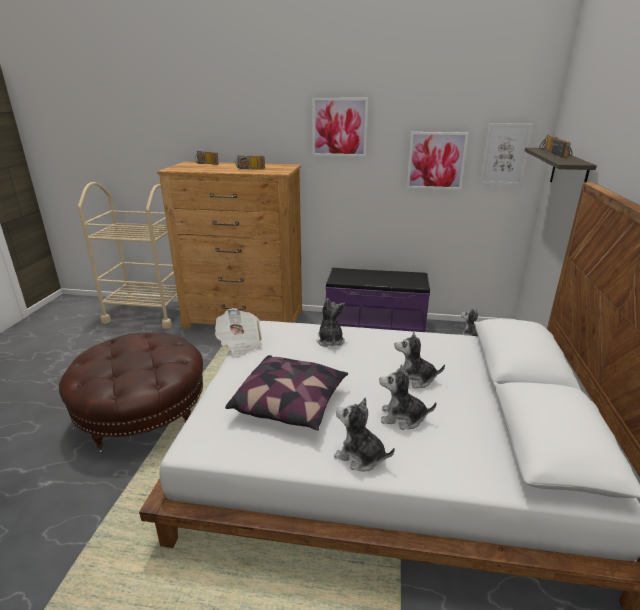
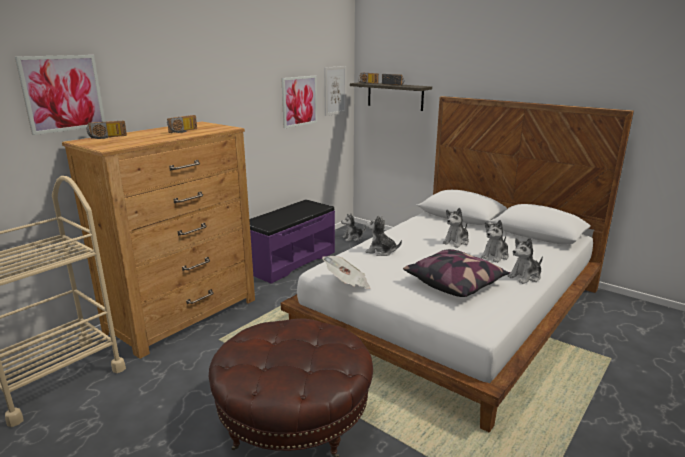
camera: 60 degrees left, 5 degrees down
(339, 127) = (230, 79): picture -> picture (62, 93)

